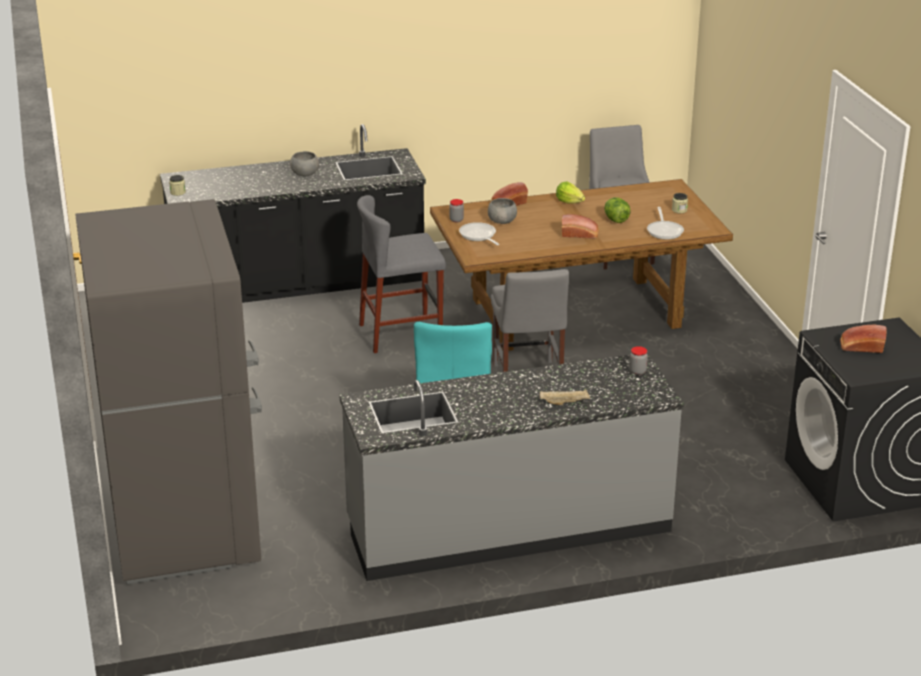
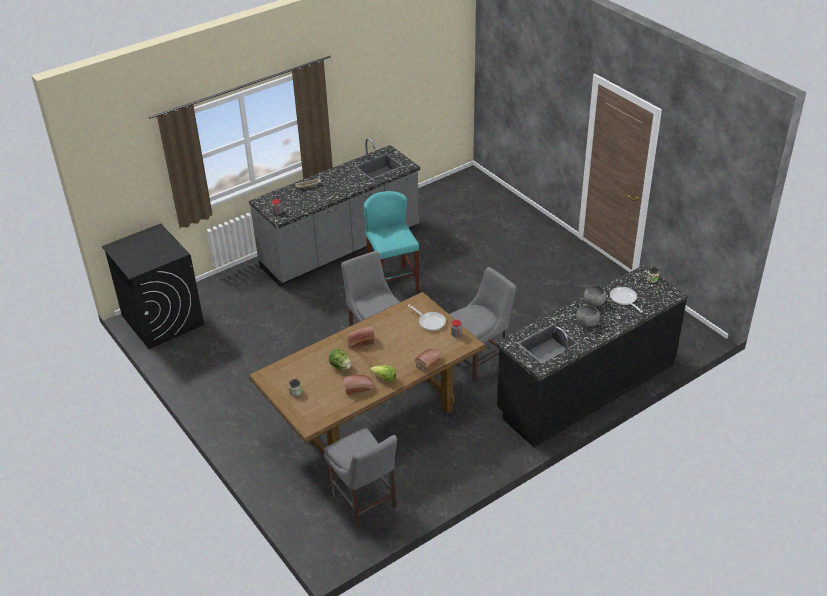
camera: 160 degrees right, 10 degrees up
(184, 527) = (493, 211): grey fridge -> none
(400, 333) = (480, 361): grey stool -> grey chair
(501, 221) = (423, 342): grey bowl -> grey bowl (594, 302)
(664, 231) = (300, 363): frying pan -> frying pan (624, 299)
(861, 347) = (154, 250): bread -> bread (359, 388)

